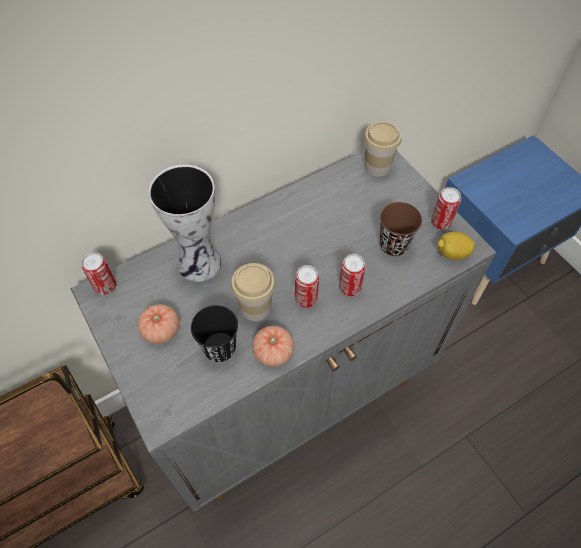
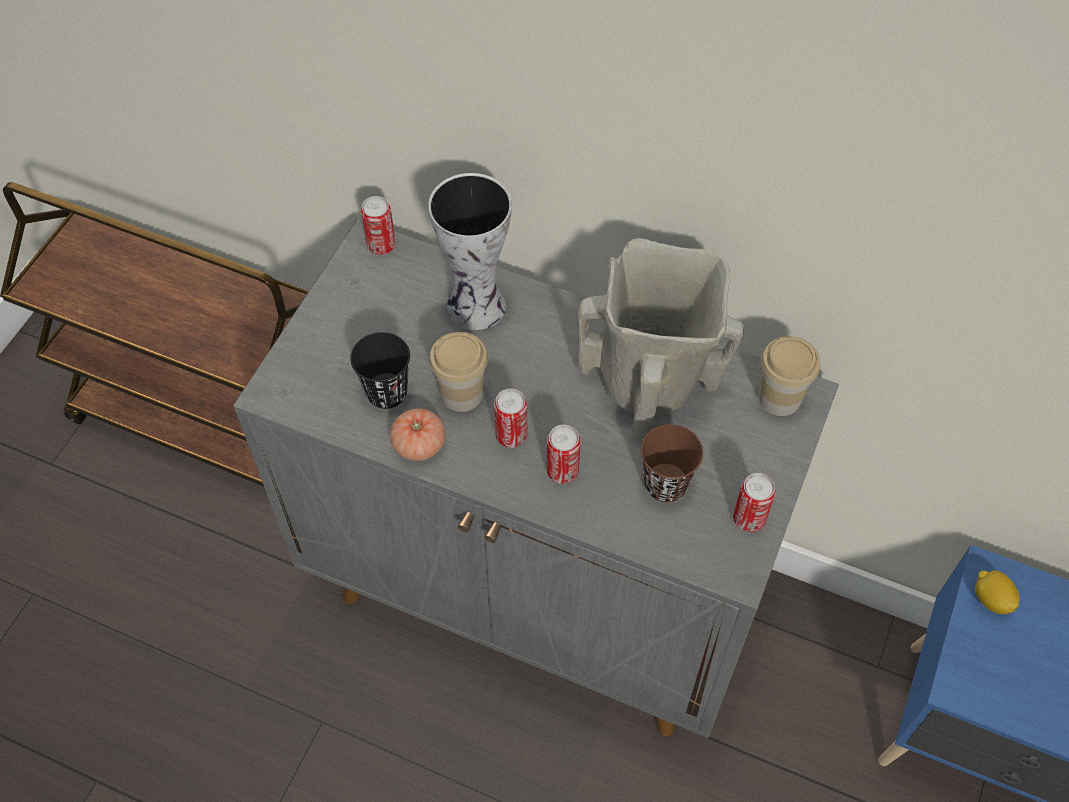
camera: 55 degrees right, 0 degrees up
(161, 330) = (368, 327): tomato -> none
(325, 212) = (652, 384): none -> beige vase
(452, 253) = (708, 556): lemon -> lemon (991, 599)

